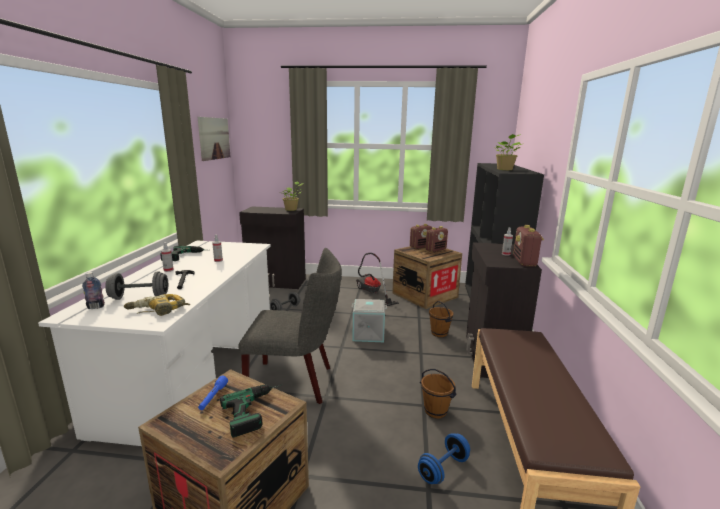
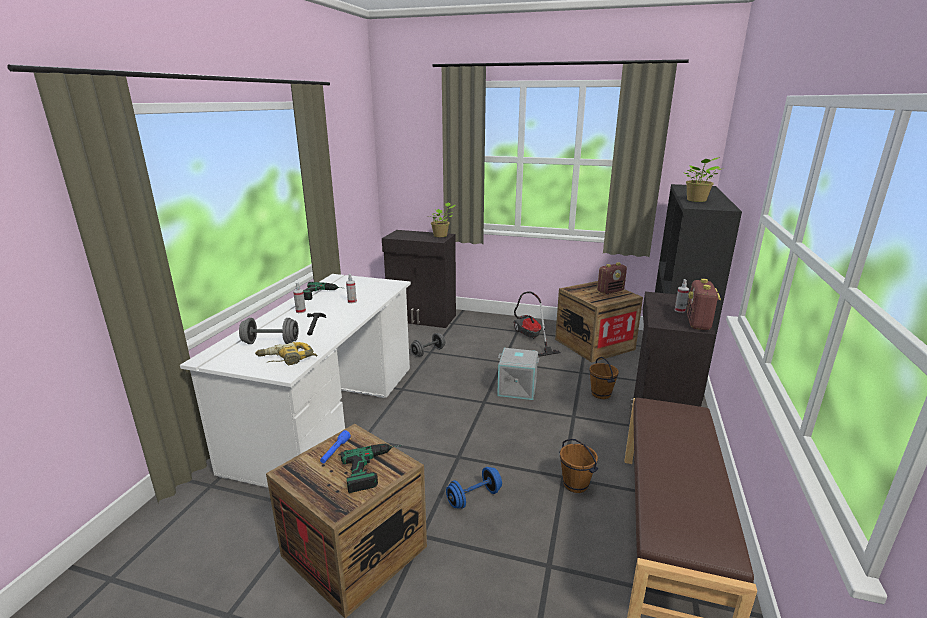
camera: 10 degrees right, 5 degrees up
(96, 307) = (230, 351): bottle -> none
(214, 138) = (355, 153): picture -> none
(296, 382) = (428, 438): grey chair -> none
(420, 247) = (592, 286): radio -> none
(443, 469) = (569, 547): blue dumbbell -> blue dumbbell (474, 497)

